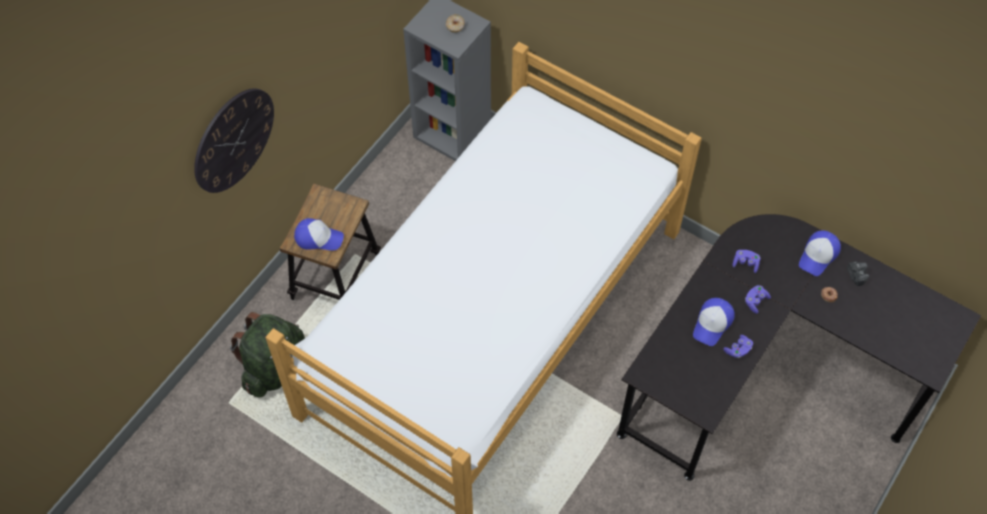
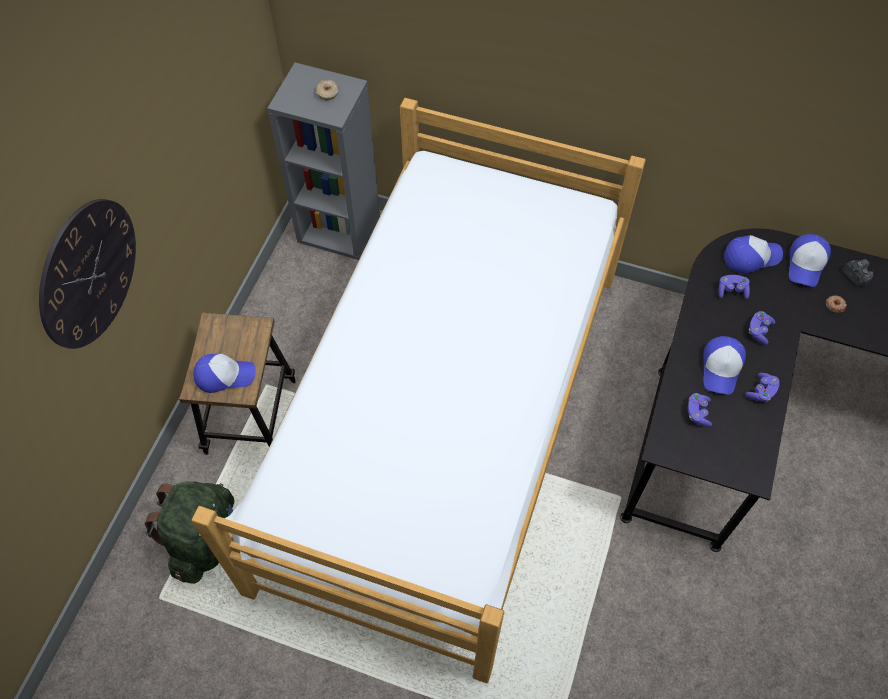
camera: 15 degrees left, 0 degrees up
(679, 354) = (697, 413): none -> purple game controller
(773, 239) = (751, 257): none -> cap

